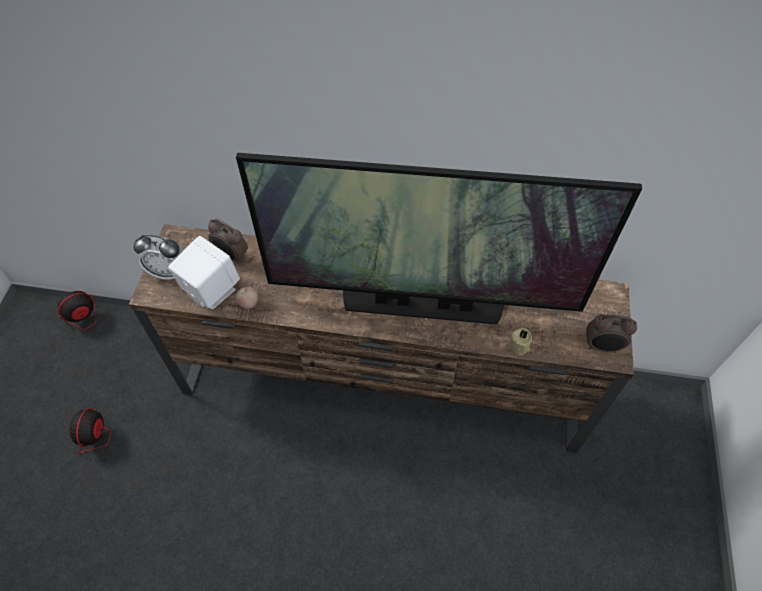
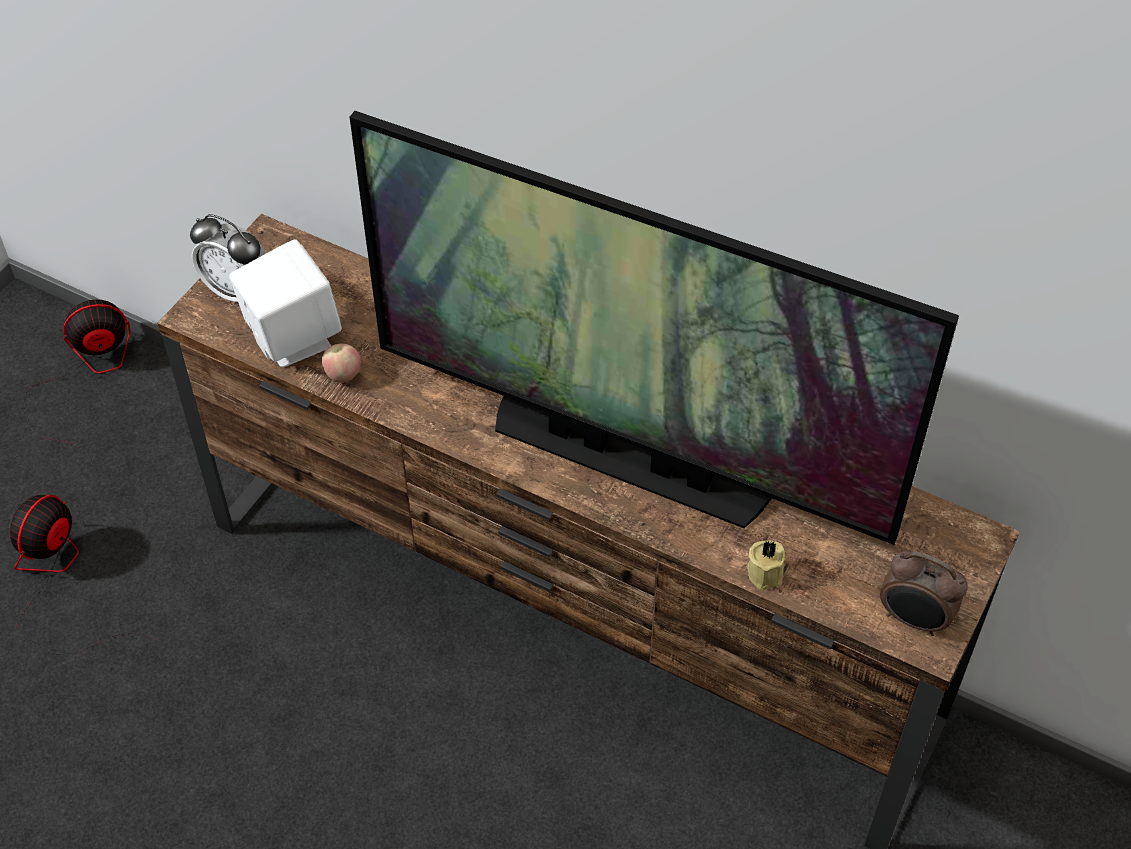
camera: 20 degrees right, 5 degrees down
(231, 256) = (347, 293): alarm clock -> none

